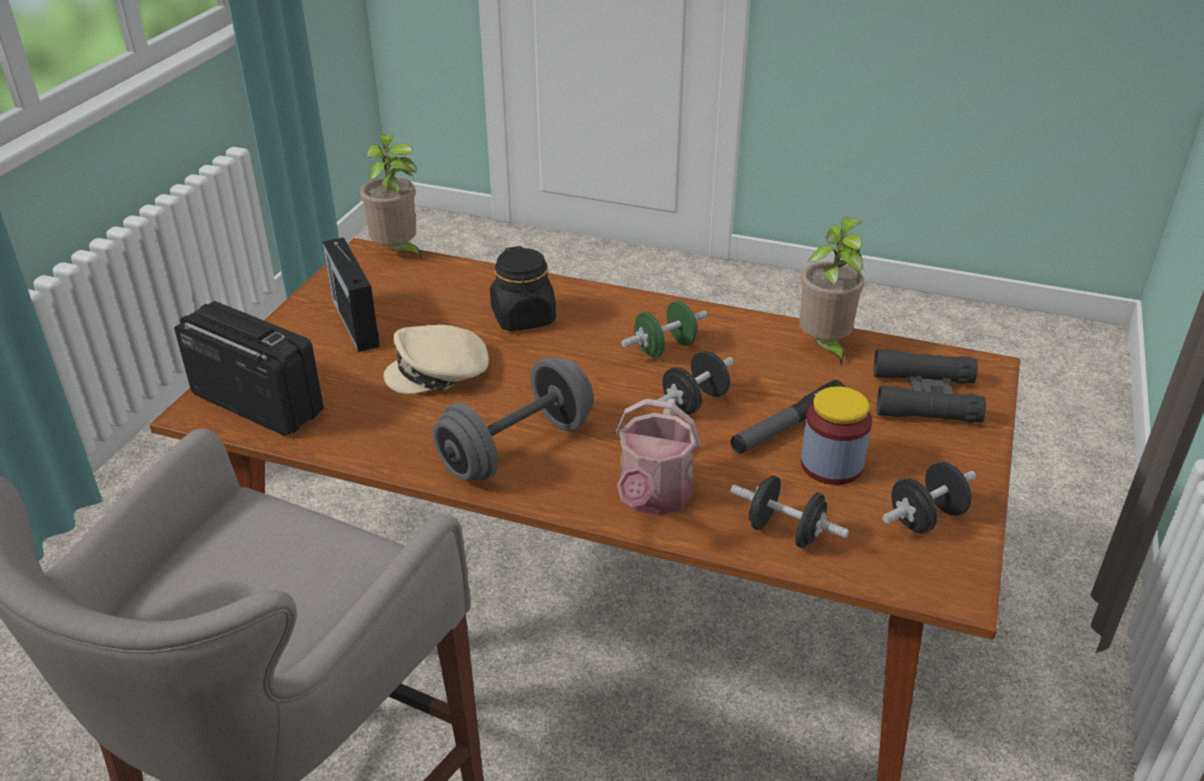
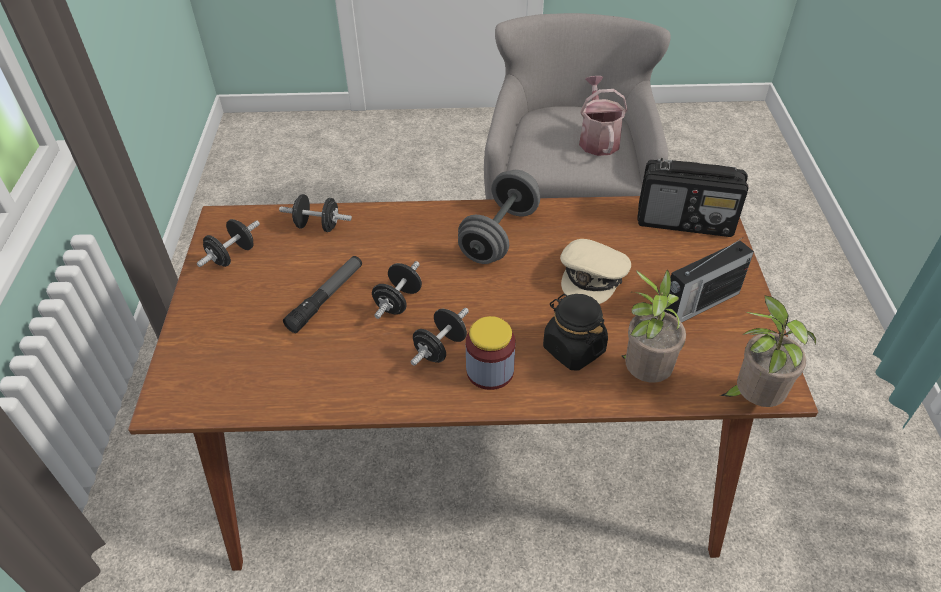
camera: 160 degrees right, 10 degrees up
(355, 322) = (699, 304): radio -> radio turned 105 degrees clockwise
(440, 373) = (593, 276): beige cap -> beige cap turned 150 degrees clockwise
(652, 498) = (400, 226): watering can -> watering can (598, 139)
(664, 348) = (440, 348): green dumbbell -> black dumbbell
(824, 347) = (306, 388): potted plant -> potted plant (643, 374)
(831, 465) = (293, 276): jar -> jar (490, 371)
(925, 397) = (221, 355): black binoculars -> none

